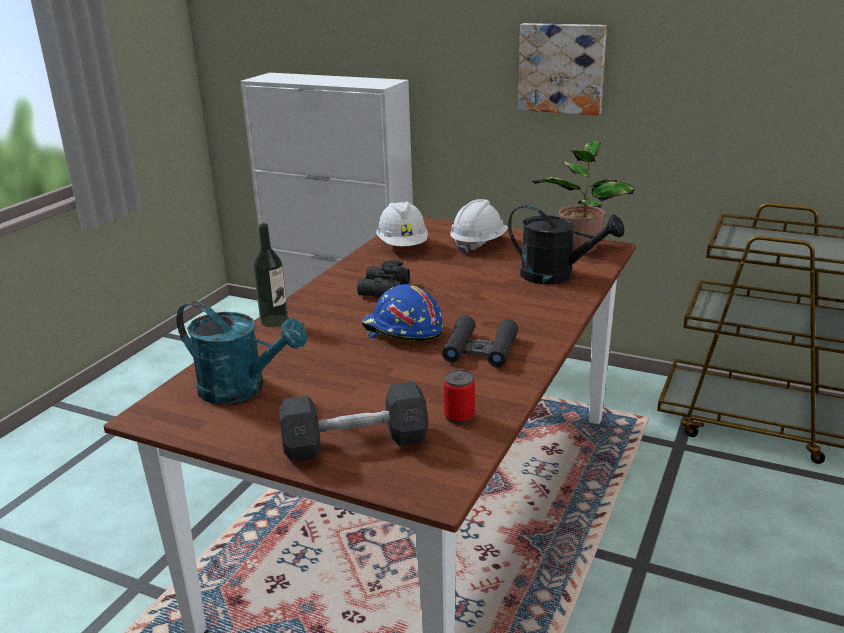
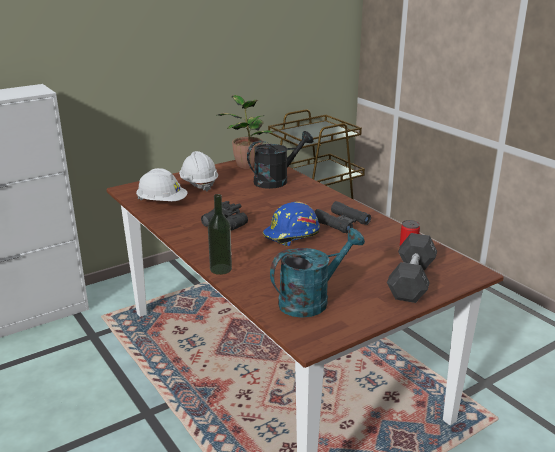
camera: 60 degrees left, 0 degrees up
(562, 68) = (160, 54): picture -> none

